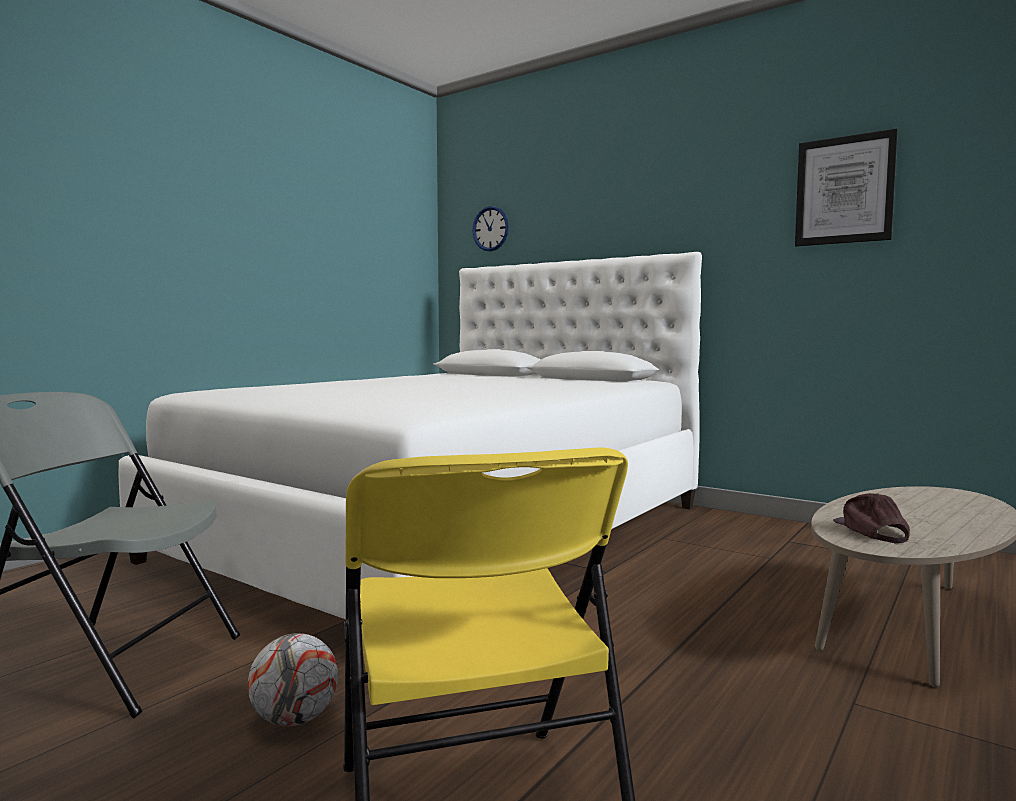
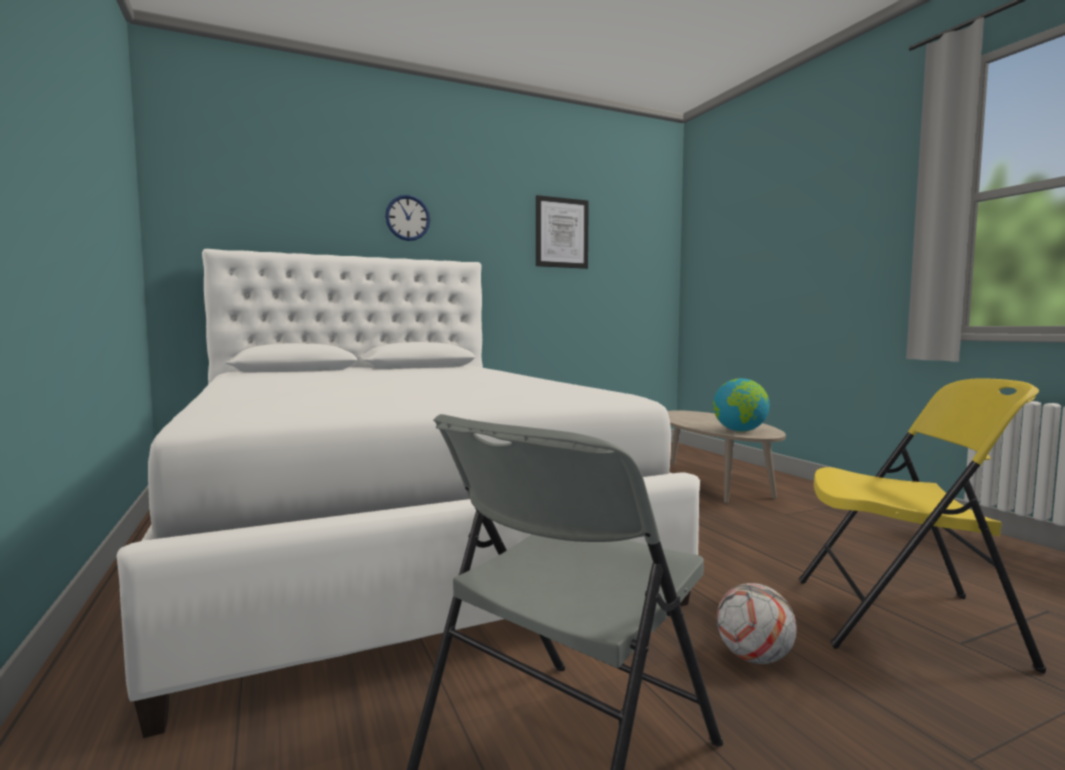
camera: 60 degrees left, 0 degrees up
(490, 228) = (236, 207): wall clock -> wall clock (407, 218)
(871, 531) = (739, 431): brown cap -> globe

